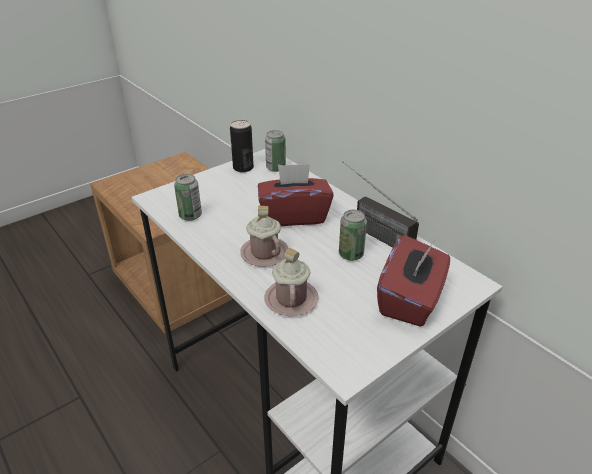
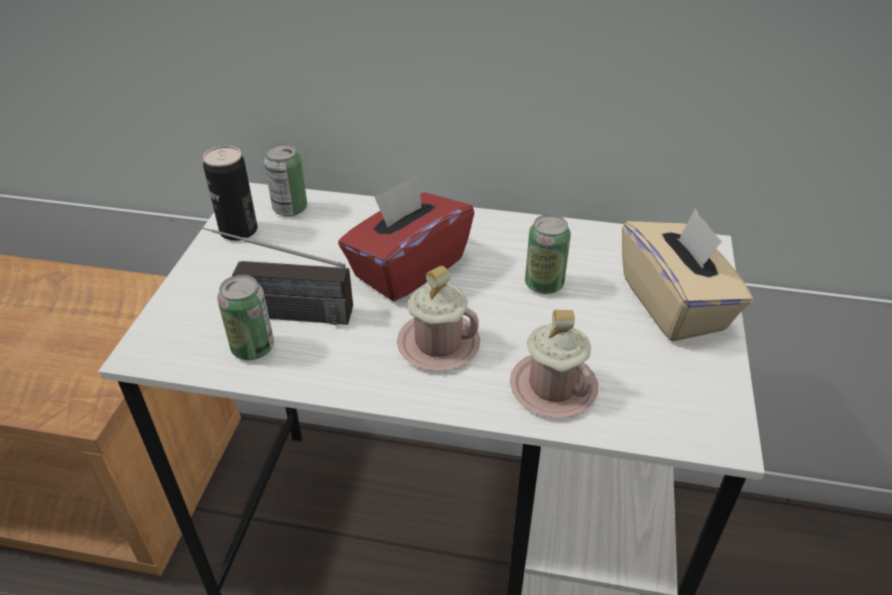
camera: 40 degrees left, 5 degrees up
(369, 230) = (525, 240): radio -> radio (268, 312)
(410, 300) = (674, 304): red tissue box -> beige tissue box

